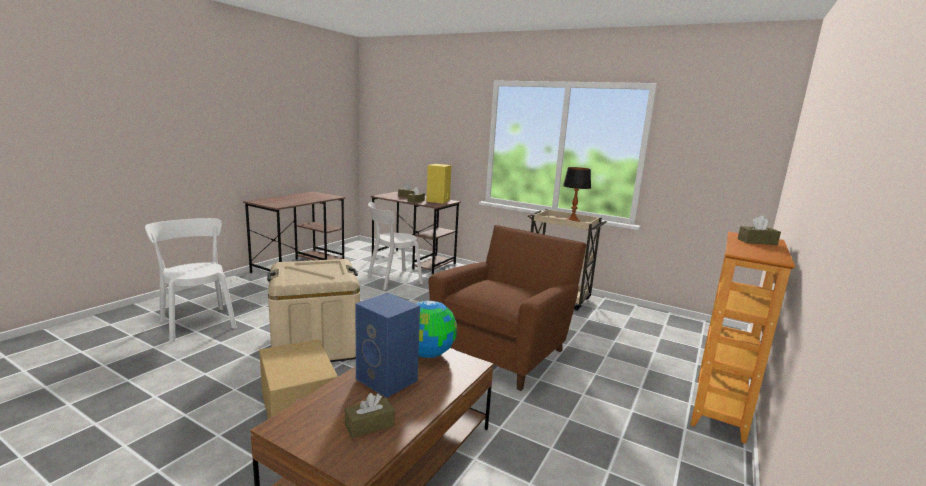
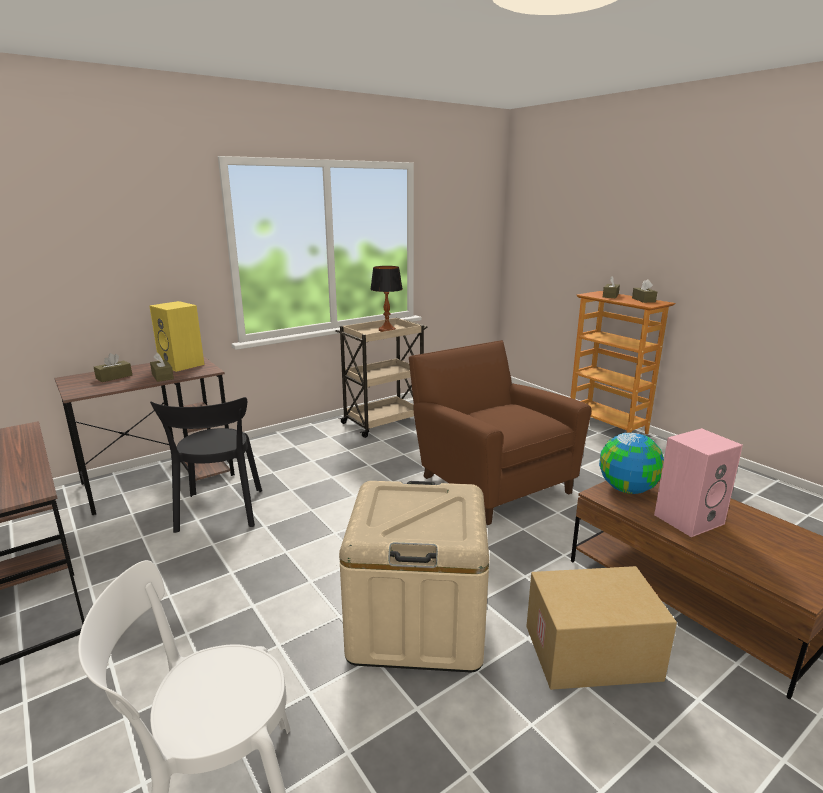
camera: 65 degrees left, 5 degrees up
(369, 425) = (776, 539): brown tissue box -> brown tissue box (643, 300)
(388, 380) = (688, 518): blue speaker -> pink speaker
(392, 280) = (219, 512): white chair -> black chair

